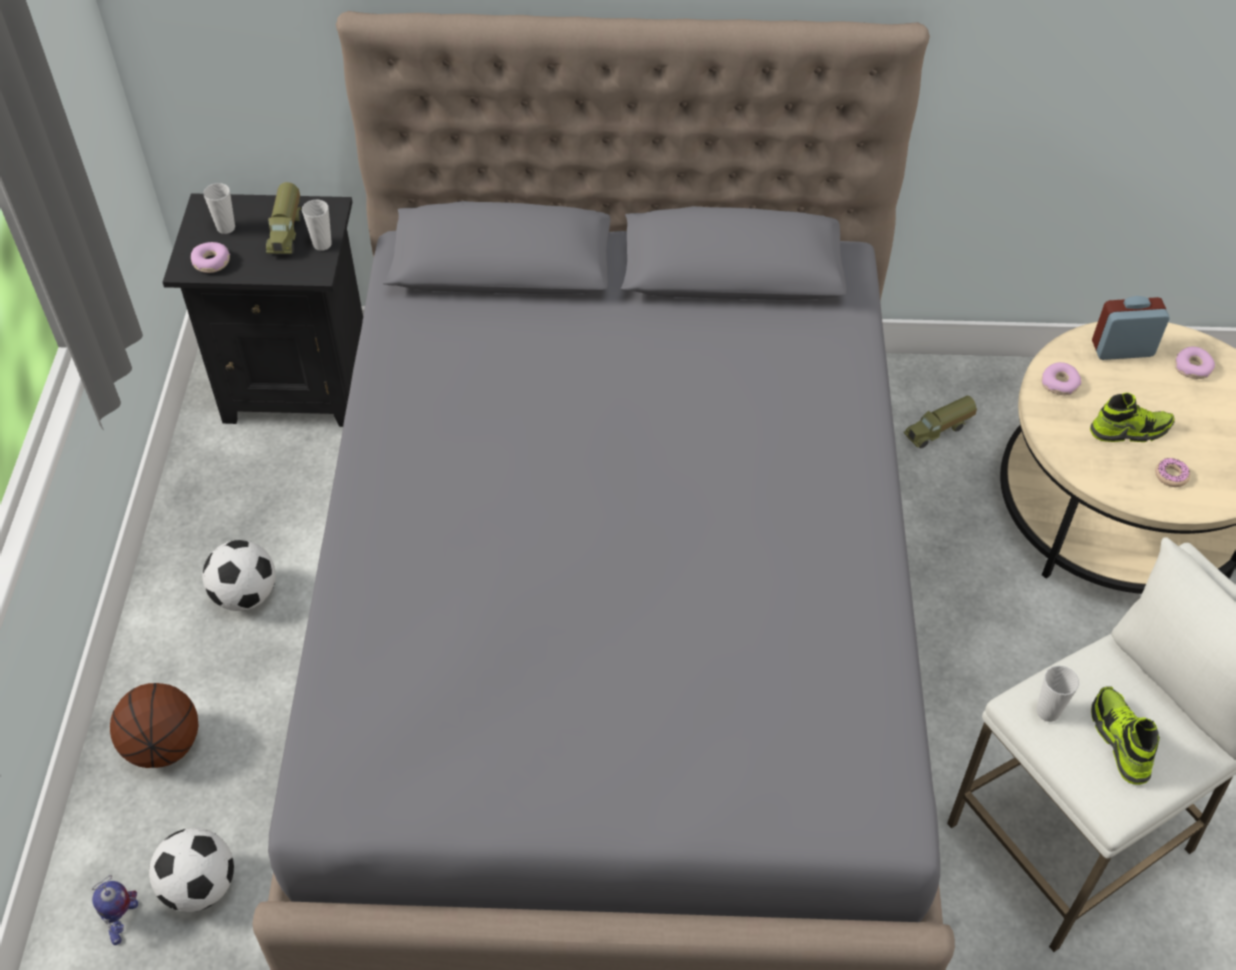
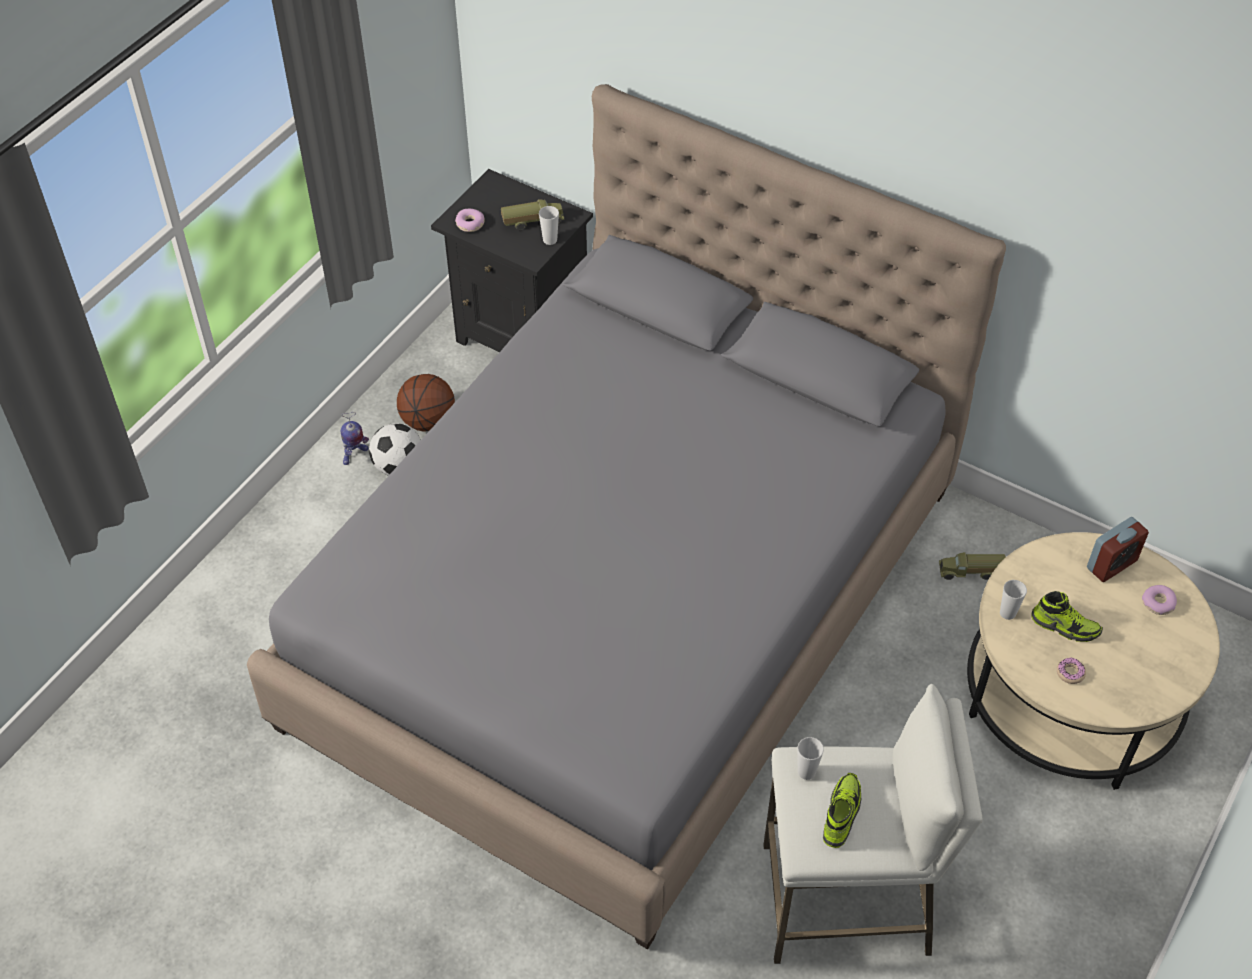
camera: 30 degrees right, 0 degrees up
(123, 922) = (203, 635): toy robot -> toy robot (354, 455)
(163, 745) = (290, 539): basketball -> basketball (428, 420)
(200, 886) = (260, 637): football -> none
(226, 228) = (495, 203): cup -> cup (1007, 613)
(287, 232) = (532, 222): toy truck -> toy truck turned 135 degrees counterclockwise
(1060, 384) = (1038, 568): donut -> none
(1122, 349) = (1111, 564): alarm clock -> alarm clock turned 120 degrees clockwise

